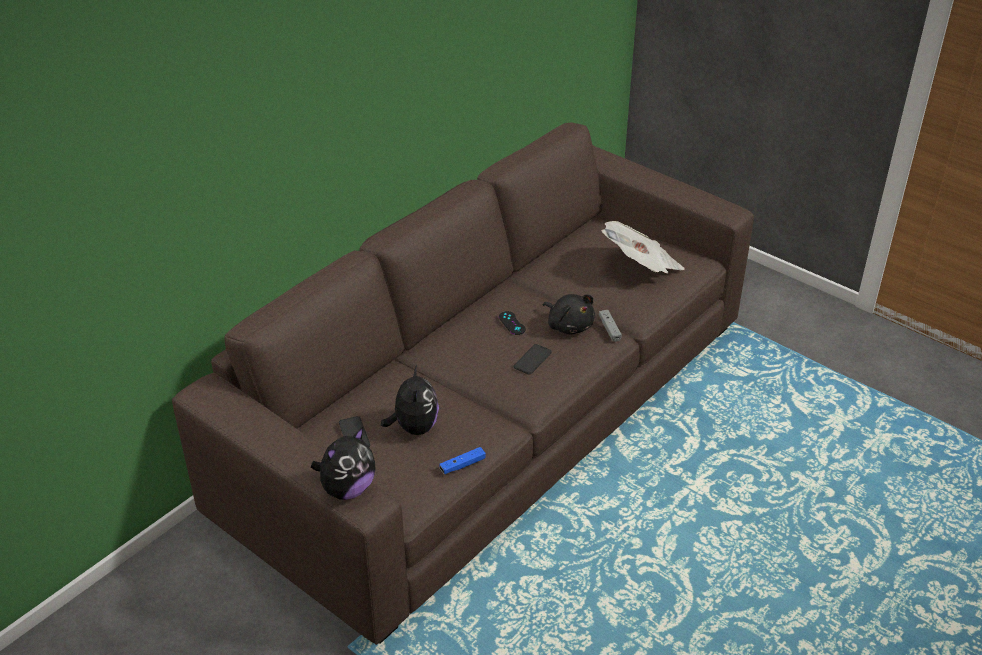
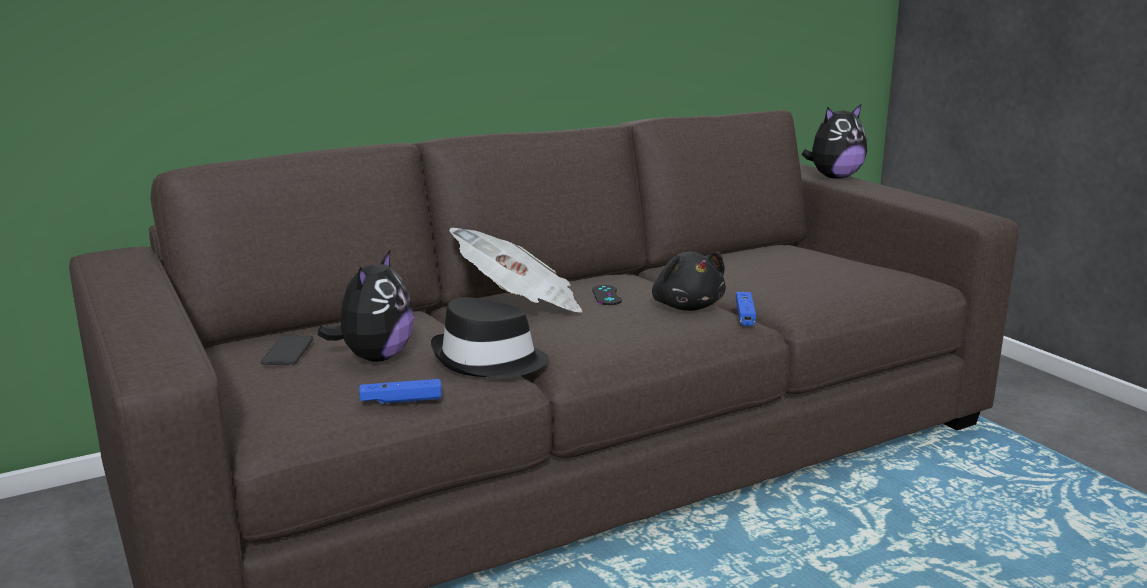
camera: 20 degrees right, 20 degrees down
(347, 489) = (155, 350): plush toy -> plush toy (834, 177)
(486, 415) = (489, 361): none -> black hat
(532, 360) = (606, 324): phone -> none
(609, 329) = (745, 315): grey game controller -> blue game controller
(641, 266) = (830, 274): newspaper -> newspaper (520, 303)

